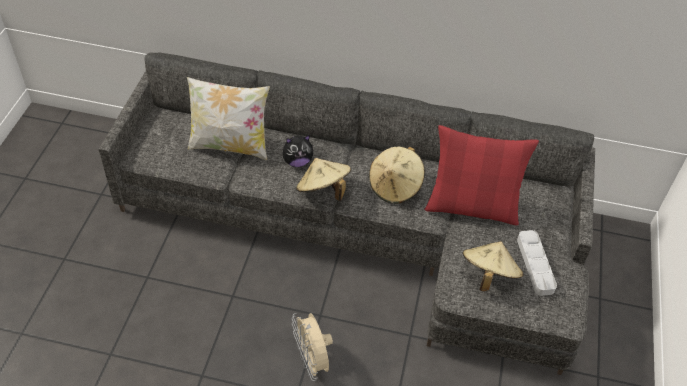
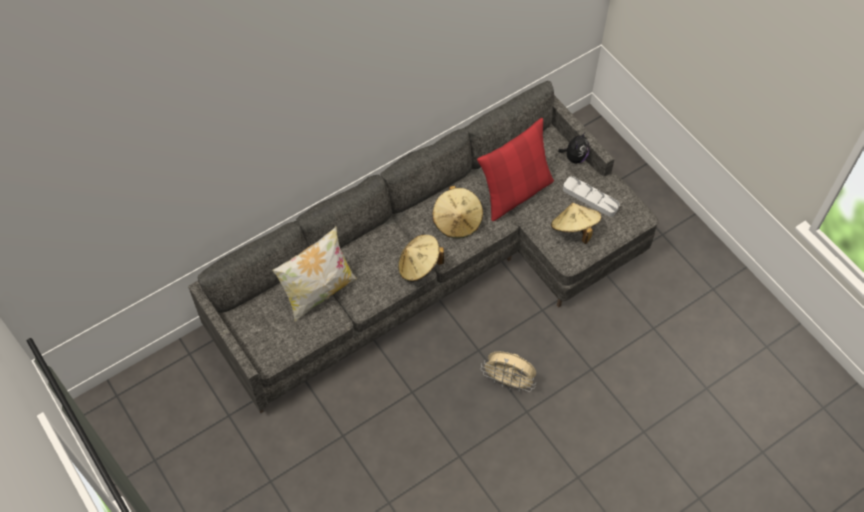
camera: 45 degrees left, 10 degrees up
(297, 161) = (377, 261): plush toy -> plush toy (574, 157)

